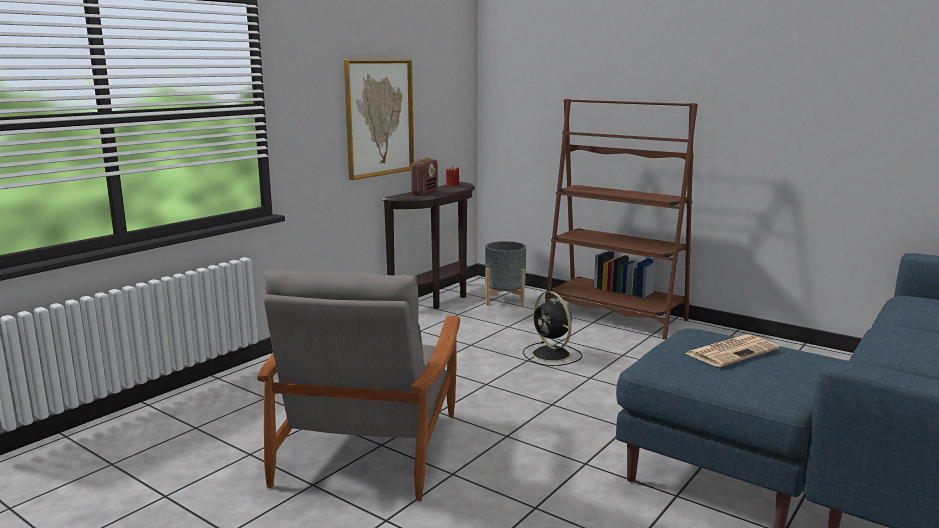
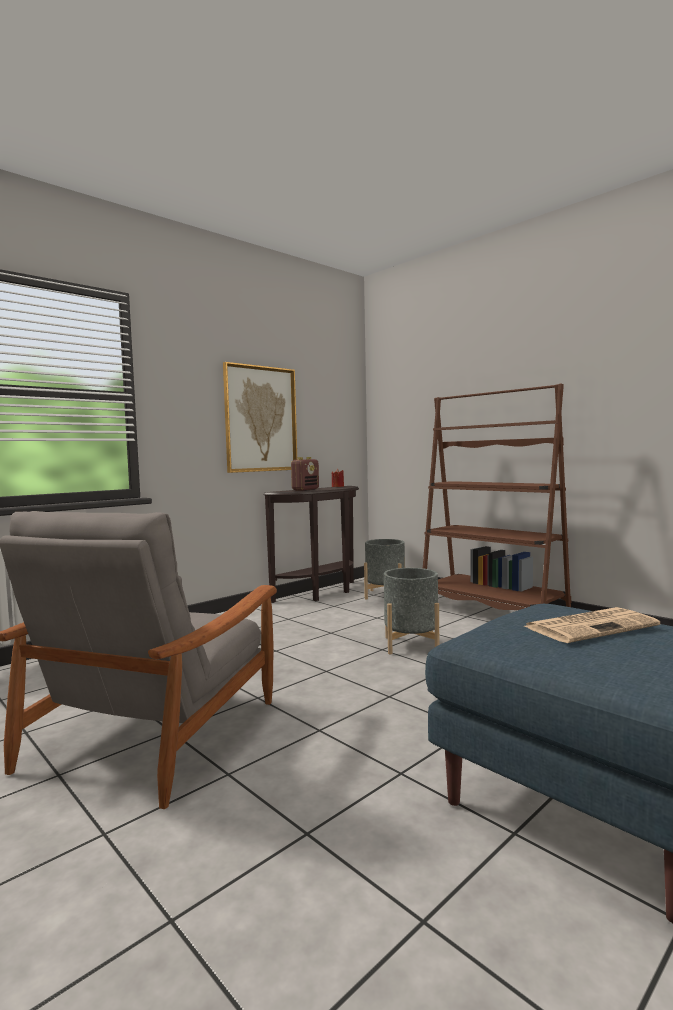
camera: 10 degrees right, 10 degrees down
(552, 355) = (411, 645): black fan -> grey planter

